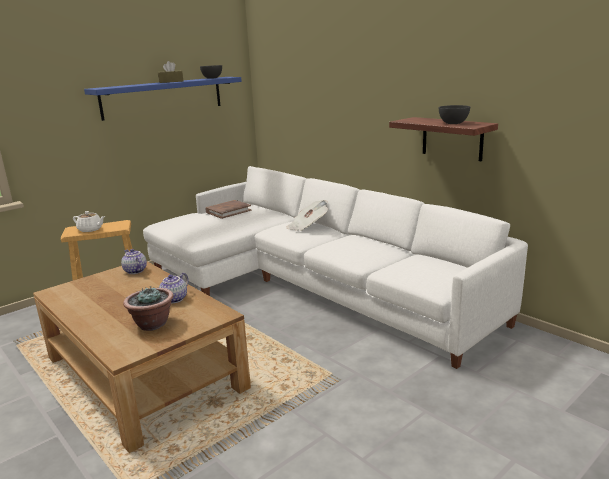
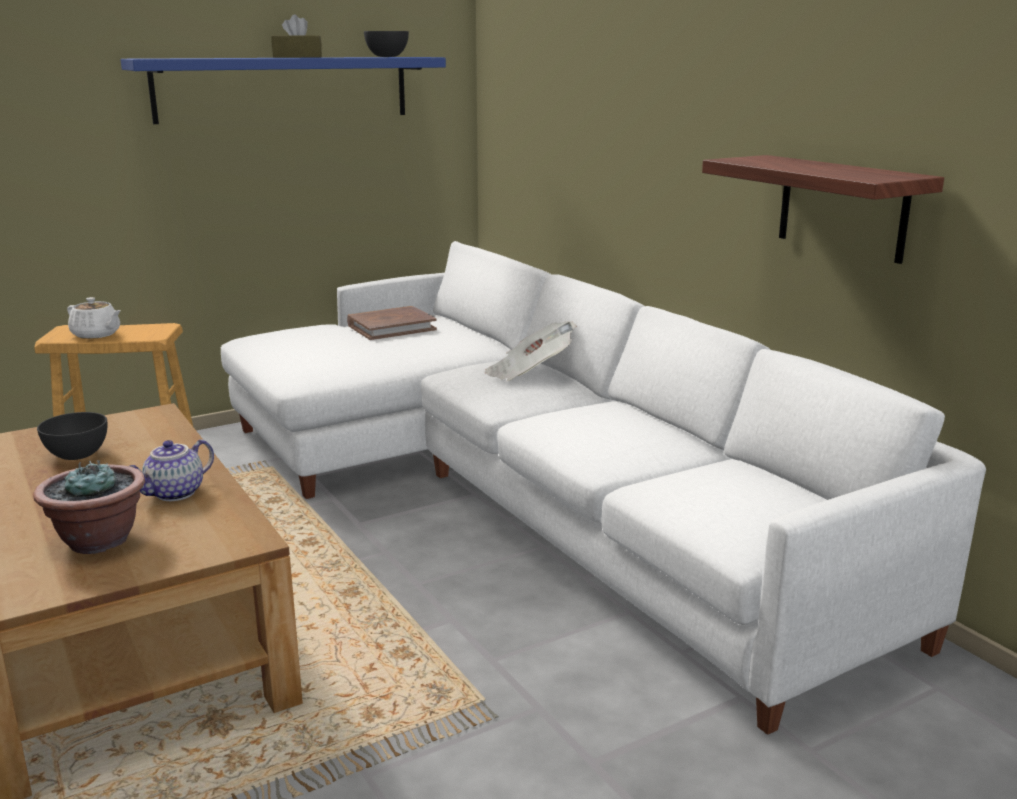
camera: 10 degrees right, 0 degrees up
(134, 271) = (141, 425): teapot -> none
(453, 123) = (838, 171): grey bowl -> grey bowl (77, 455)

